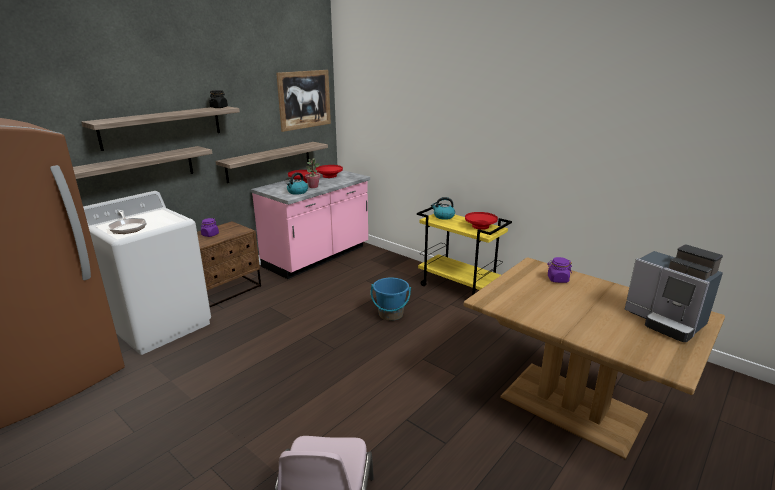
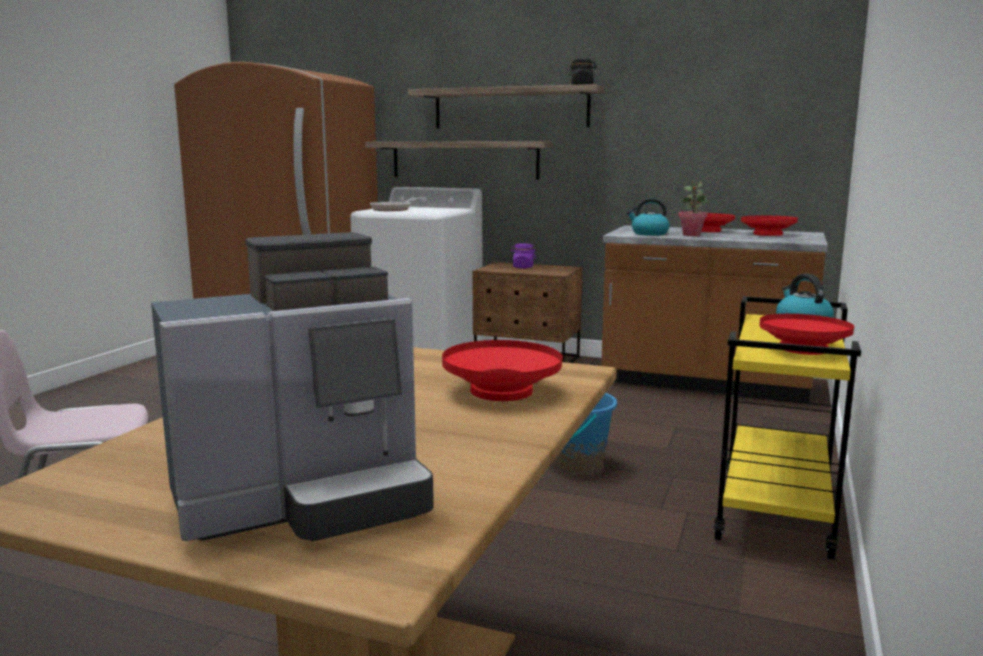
camera: 70 degrees right, 10 degrees down
(269, 161) = (673, 189): shelf -> none
(304, 99) = (772, 87): picture -> none
(317, 257) = (705, 383): pink counter -> brown counter
(557, 279) = (502, 391): purple jar -> red bowl
(665, 321) = (306, 501): coffee machine -> coffee machine turned 150 degrees counterclockwise

